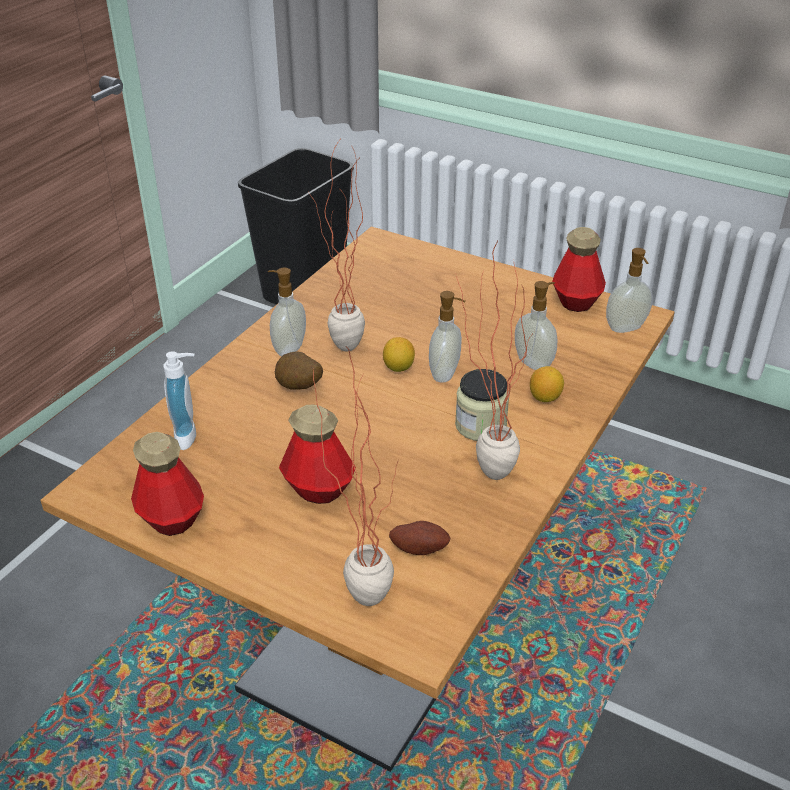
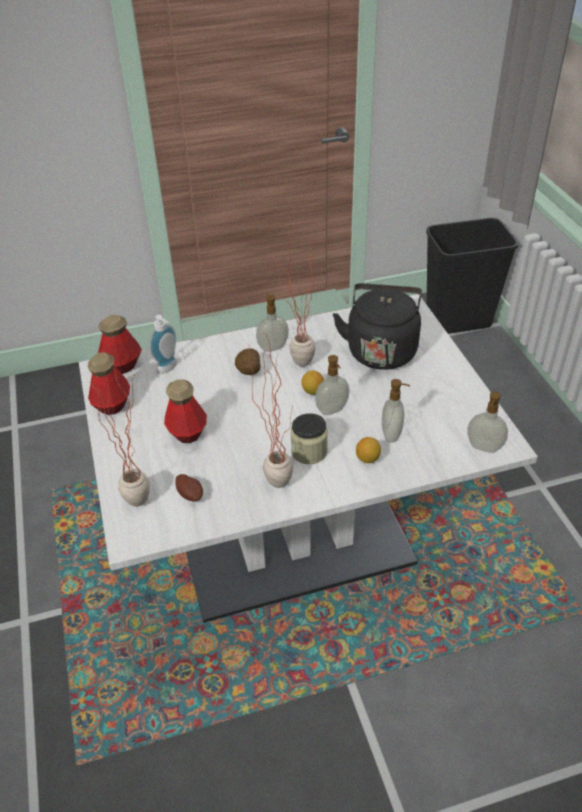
camera: 45 degrees right, 5 degrees up
(394, 613) = (295, 546): brown dining table -> white dining table
(410, 293) = (381, 349): none -> black kettle
(576, 301) = (477, 411): bottle -> bottle (122, 366)

